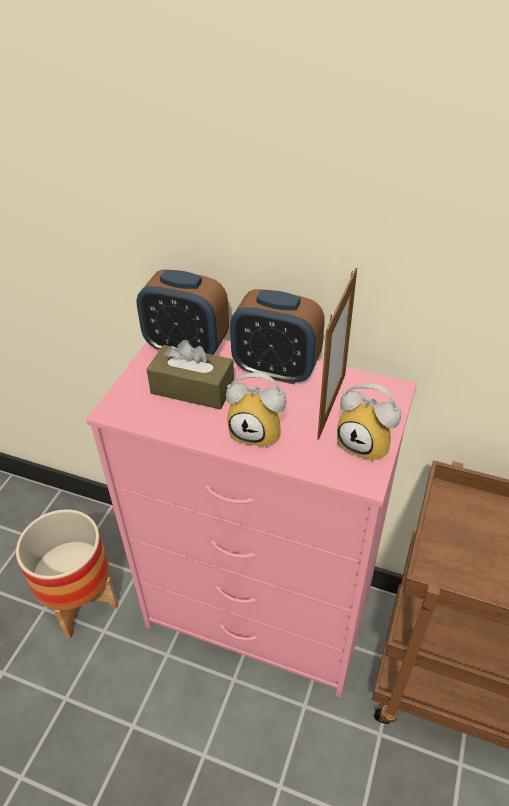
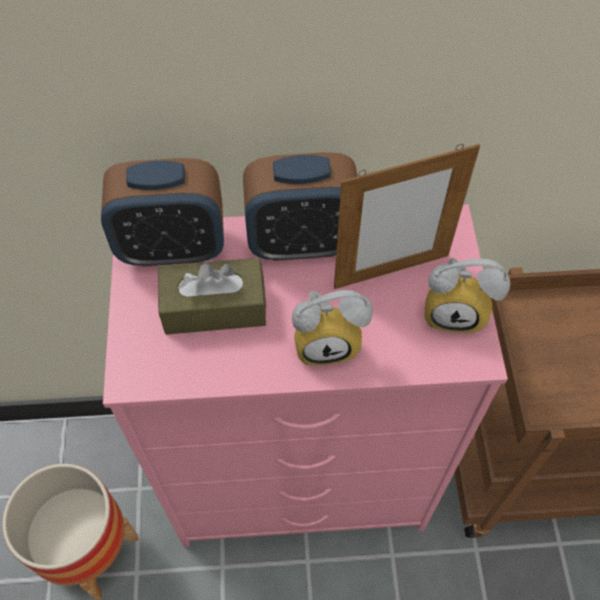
camera: 25 degrees left, 15 degrees up
(331, 405) = (391, 271): picture frame -> picture frame turned 75 degrees clockwise

